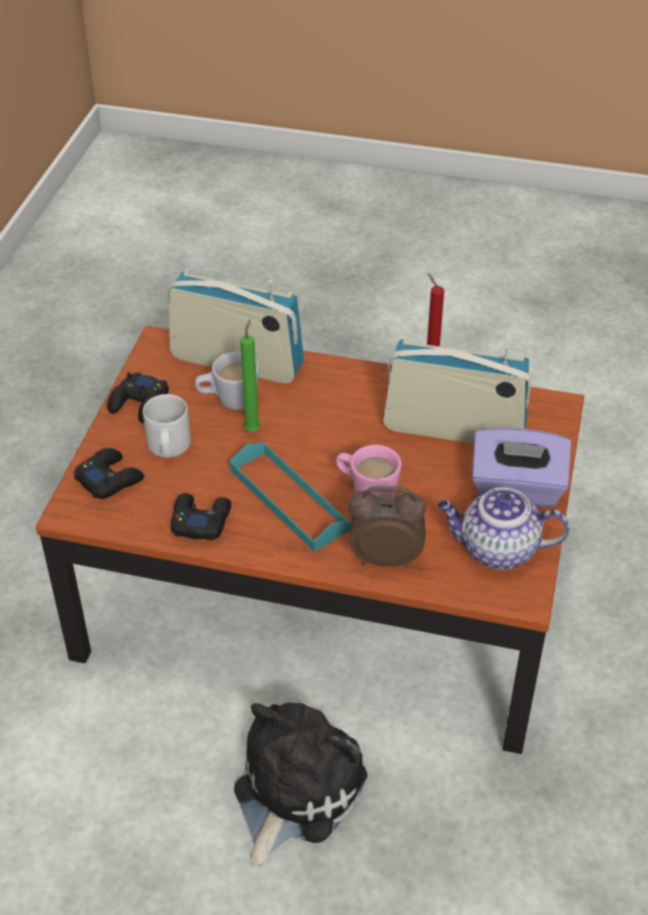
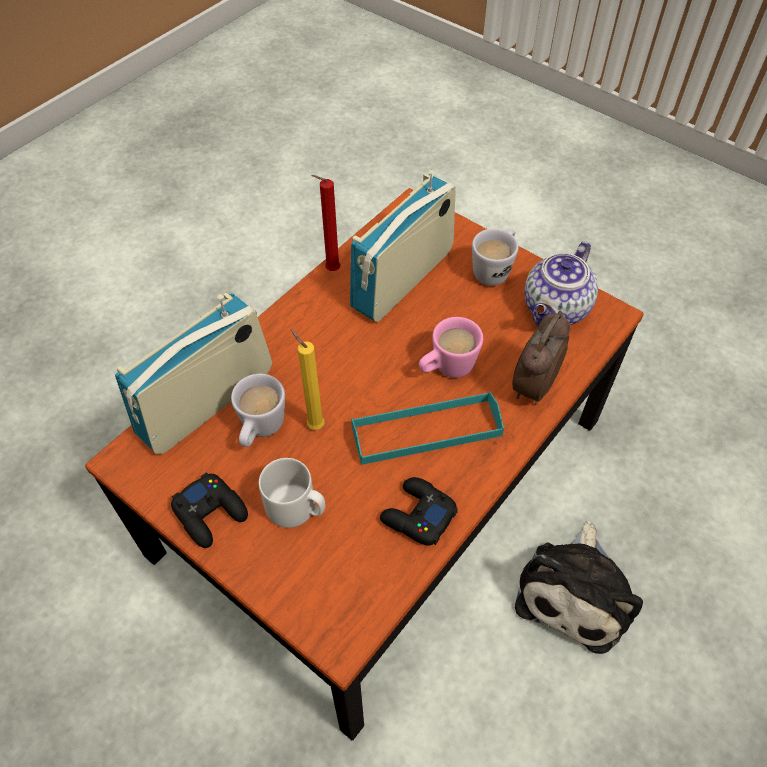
camera: 65 degrees left, 10 degrees up
(109, 479) = (311, 582): black game controller -> none
(253, 429) = (313, 424): green candle -> yellow candle
(294, 790) = (576, 591): plush toy -> plush toy turned 120 degrees counterclockwise
(517, 489) = (494, 270): purple tissue box -> white mug

